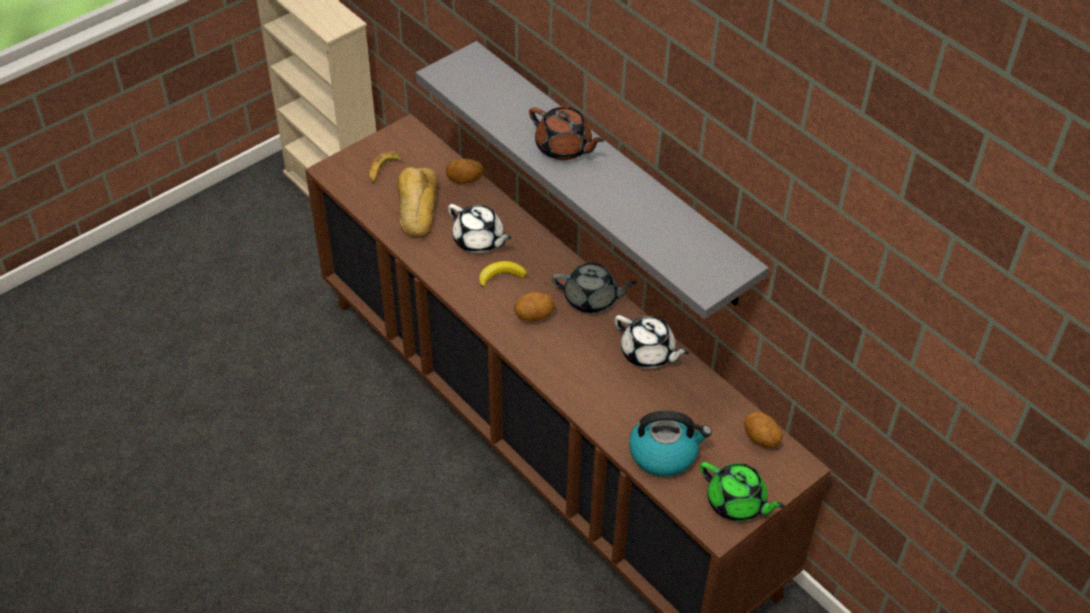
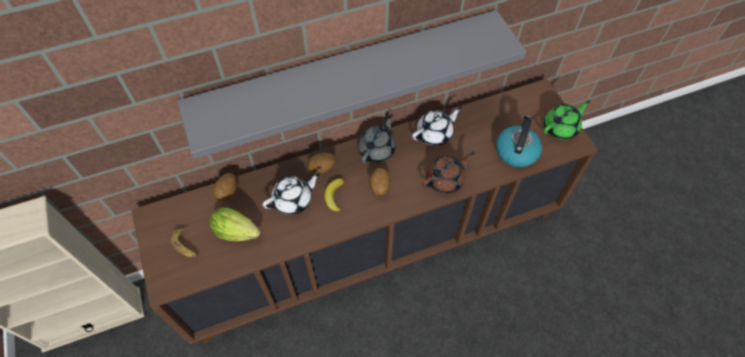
camera: 70 degrees left, 10 degrees up
(416, 208) = (239, 233): bread -> lettuce
(564, 147) = (336, 79): brown teapot -> brown teapot (445, 179)
(760, 439) = (517, 101): potato -> potato (322, 168)

